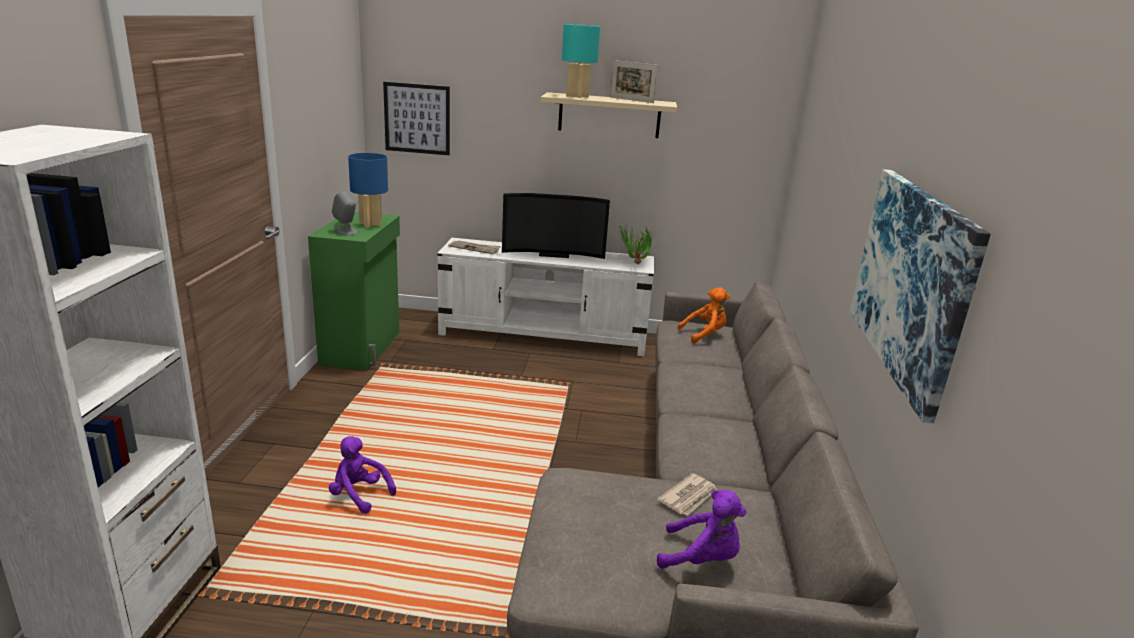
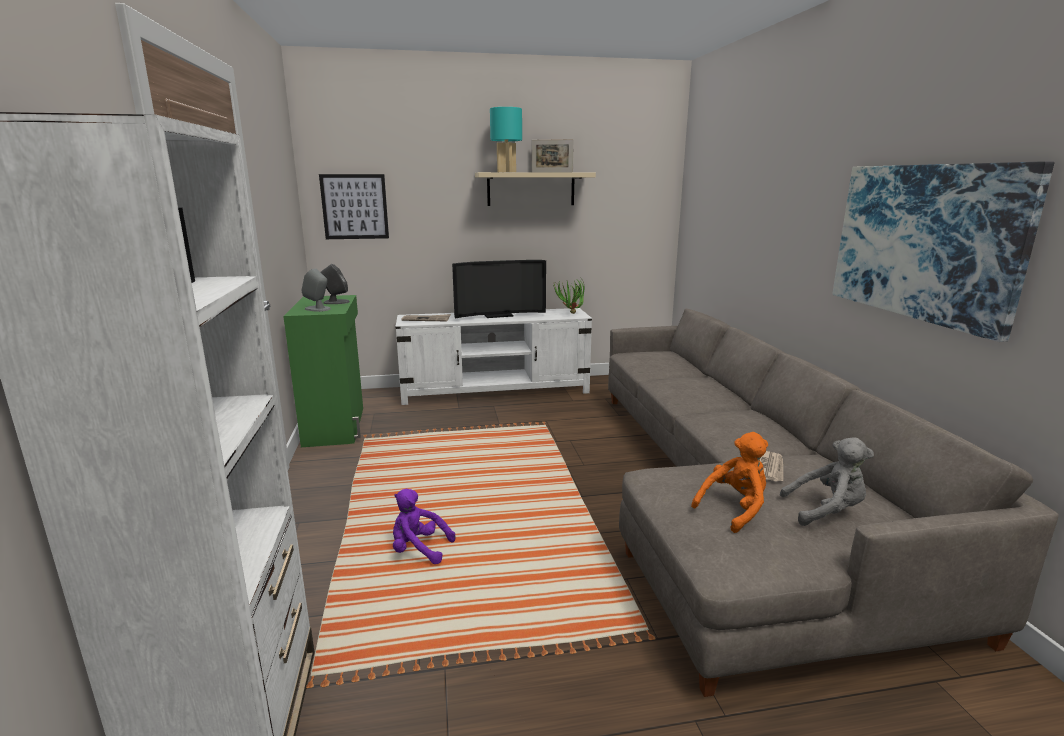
camera: 15 degrees left, 5 degrees down
(370, 224) = (336, 302): blue table lamp -> grey speaker
(701, 559) = (826, 511): purple plush toy -> grey plush toy
(704, 335) = (658, 357): orange plush toy -> orange plush toy (734, 509)

